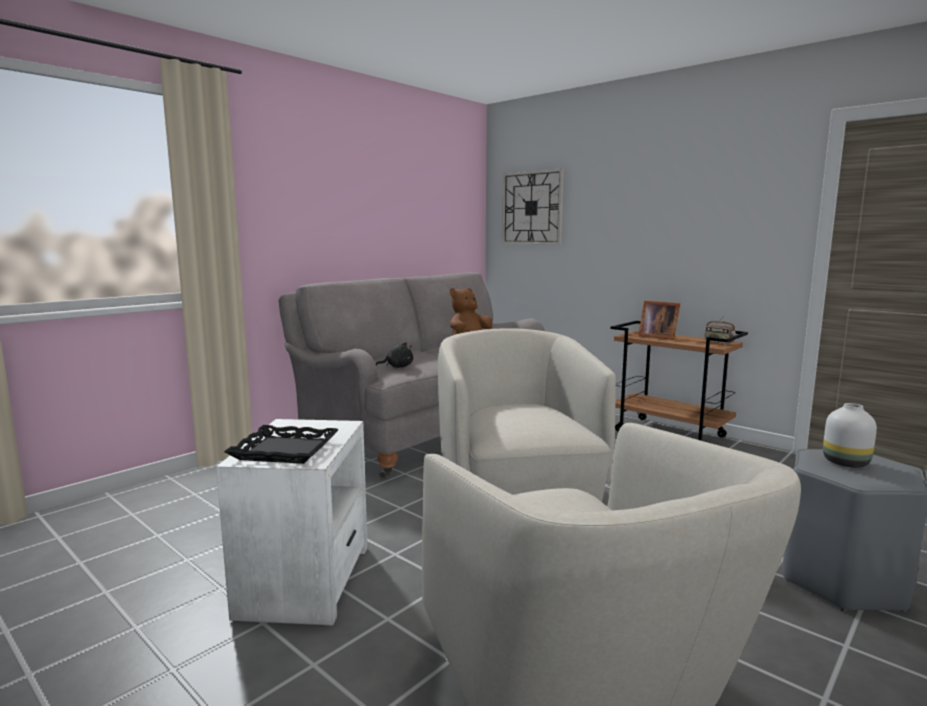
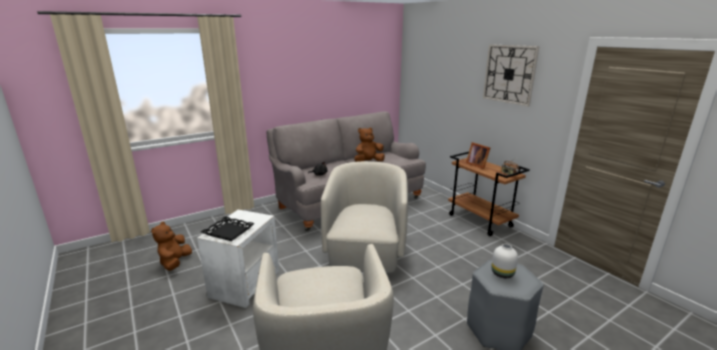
camera: 15 degrees right, 10 degrees up
(114, 564) = (175, 262): none -> brown plush toy
(532, 208) = (423, 72): wall clock -> wall clock (509, 74)

